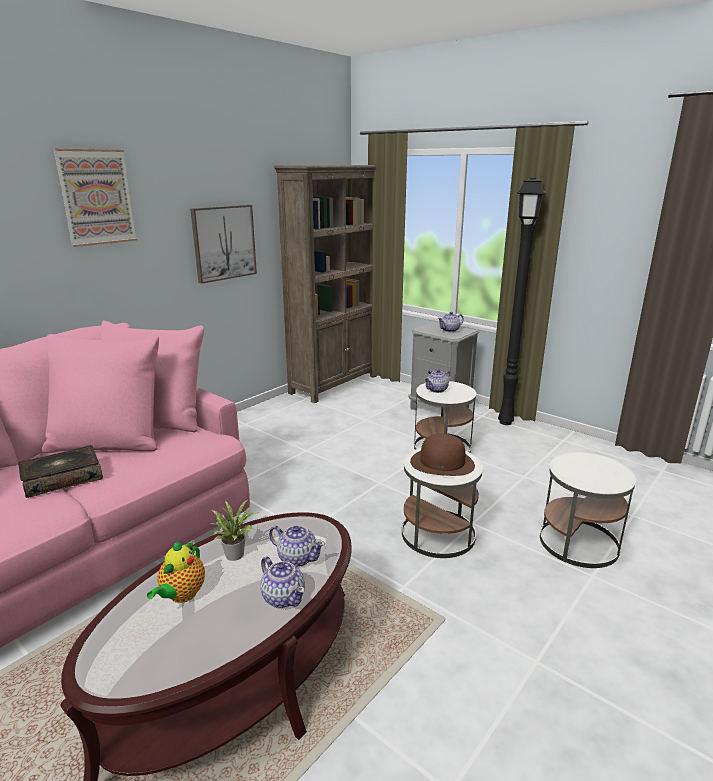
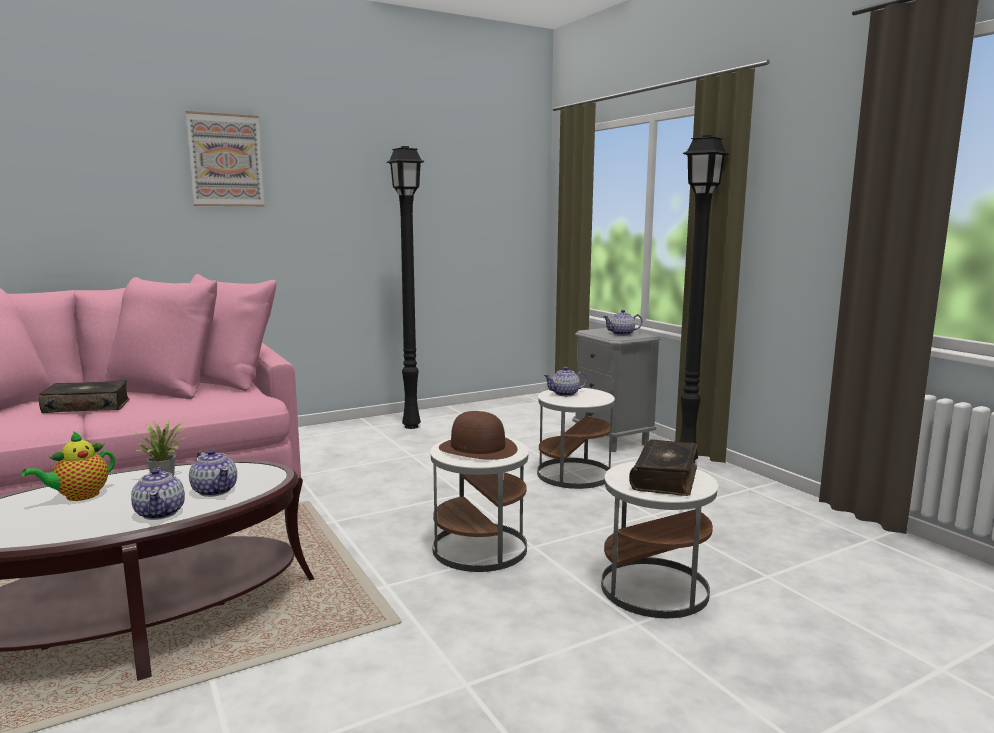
camera: 20 degrees right, 10 degrees down
(224, 243) = (370, 220): picture -> none
(279, 419) = (413, 426): none -> black floor lamp
(334, 384) = (508, 404): brown bookcase -> none
(596, 470) = (666, 478): none -> book

